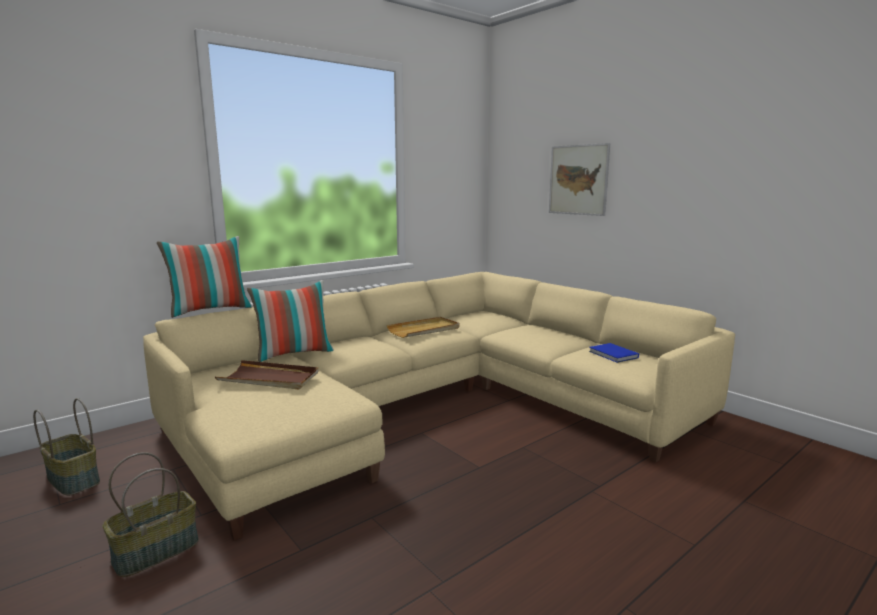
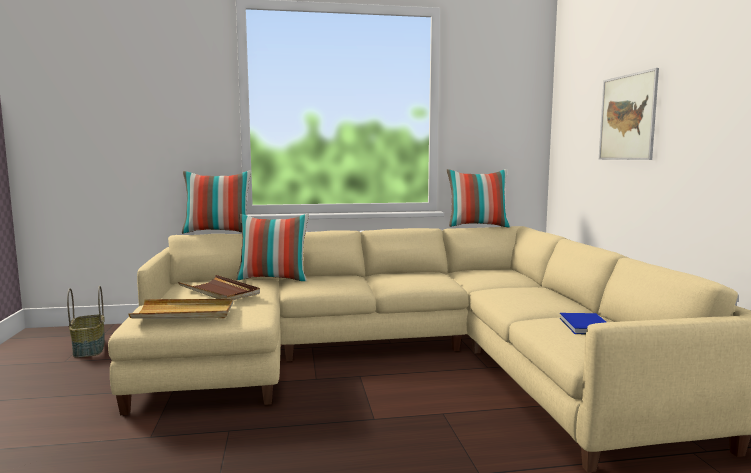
camera: 30 degrees right, 5 degrees down
(156, 551) = (72, 406): basket -> none
(424, 330) = (413, 276): beige tray -> beige tray (184, 313)
(449, 275) = (477, 226): none -> pillow

